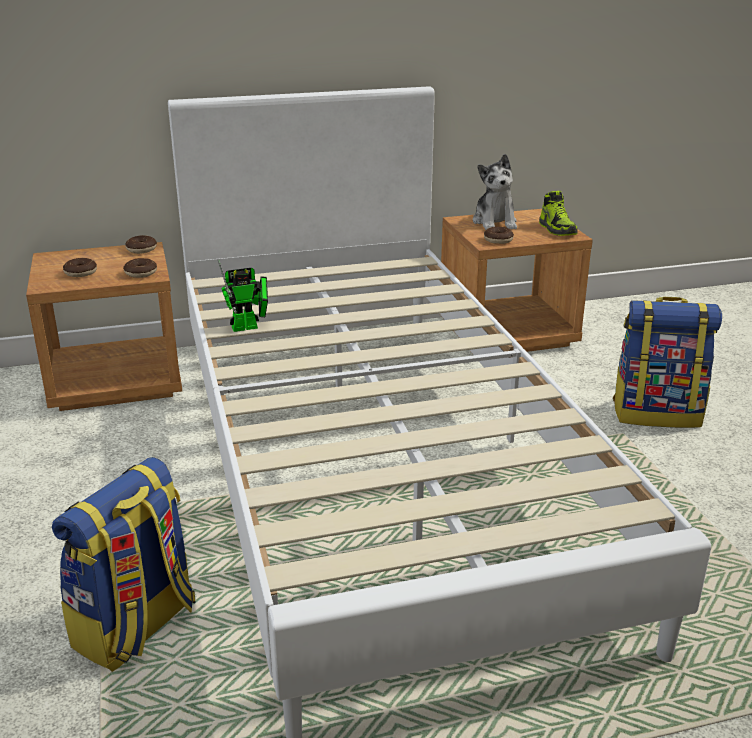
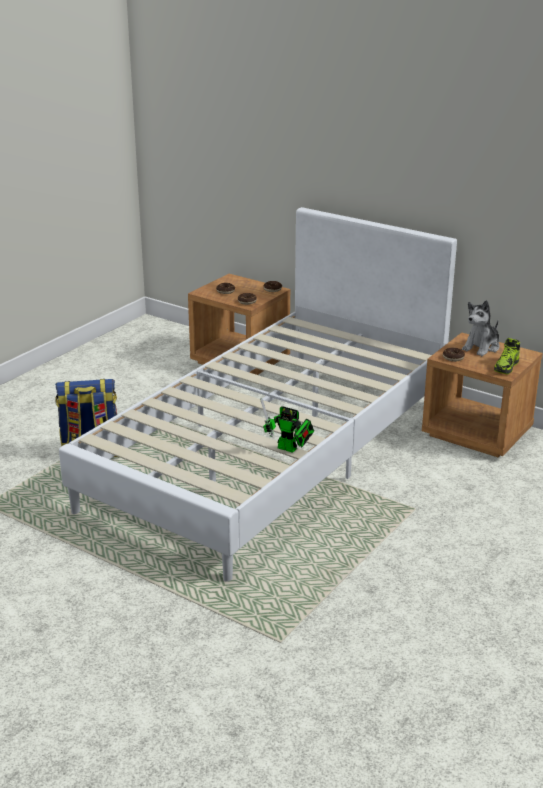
camera: 50 degrees right, 0 degrees up
(249, 327) = (263, 350): toy robot -> toy robot (289, 449)
(657, 413) = (459, 512): backpack -> none

